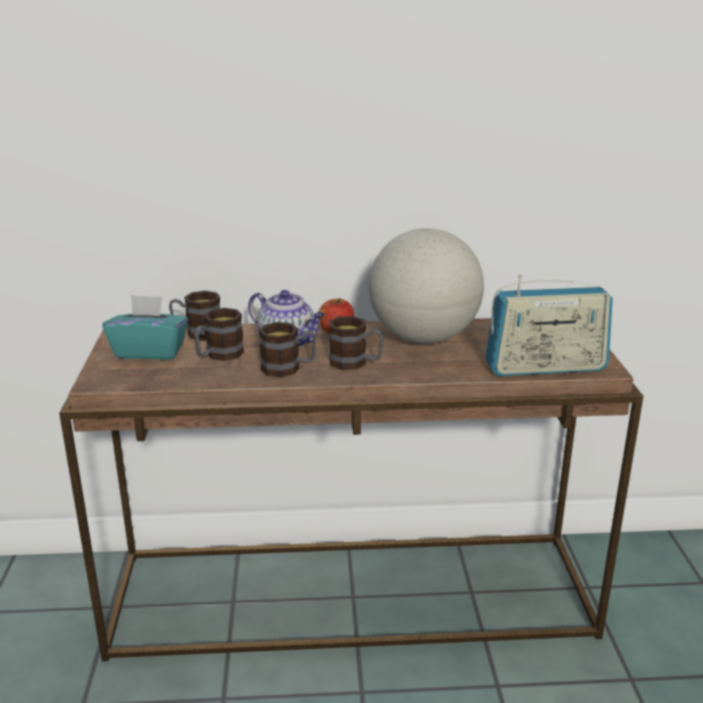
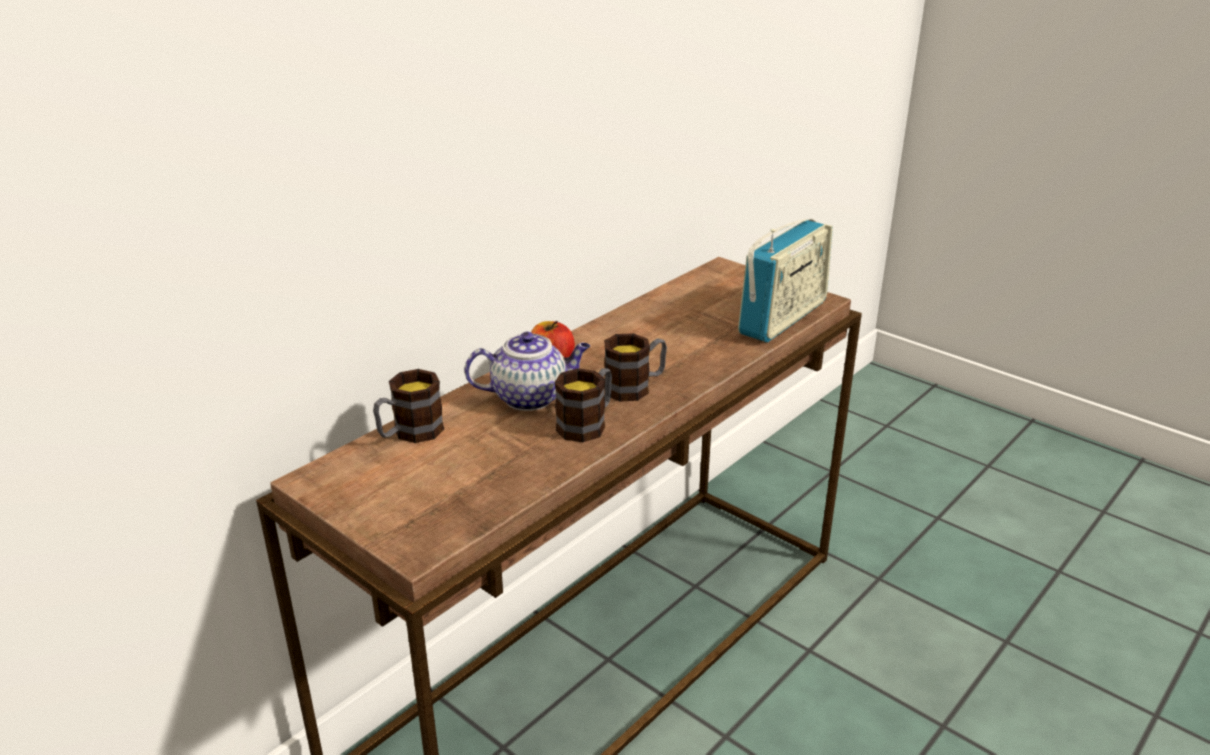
camera: 45 degrees left, 5 degrees up
(150, 352) = (402, 481): turquoise tissue box -> none
(219, 355) = (489, 446): mug -> none
(424, 338) = (643, 334): globe -> none

